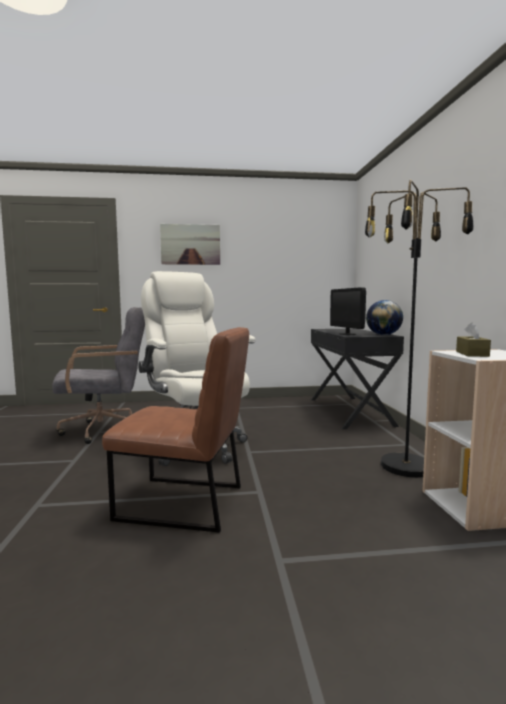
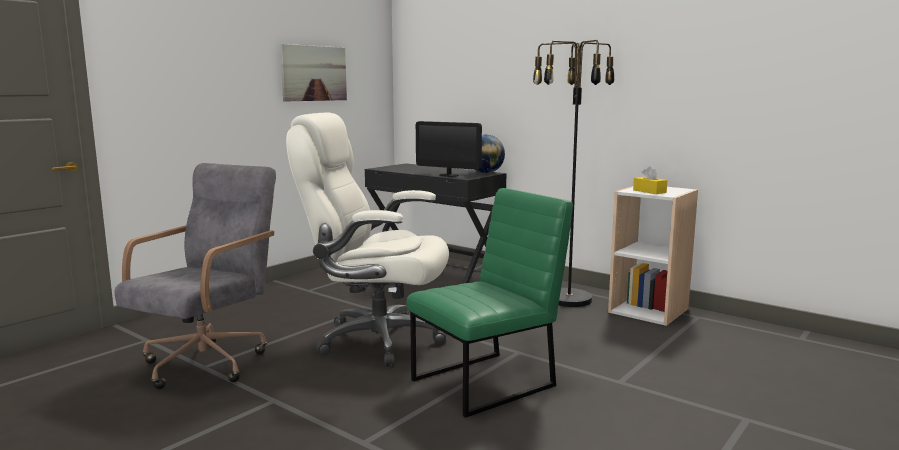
camera: 45 degrees left, 5 degrees up
(184, 503) = (487, 382): brown chair -> green chair
(190, 244) = (204, 50): picture -> picture (314, 73)
(472, 354) = (649, 191): brown tissue box -> yellow tissue box

